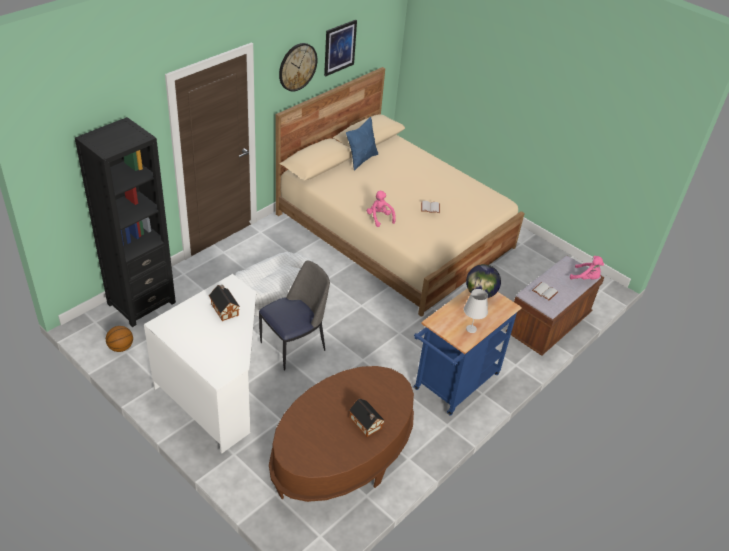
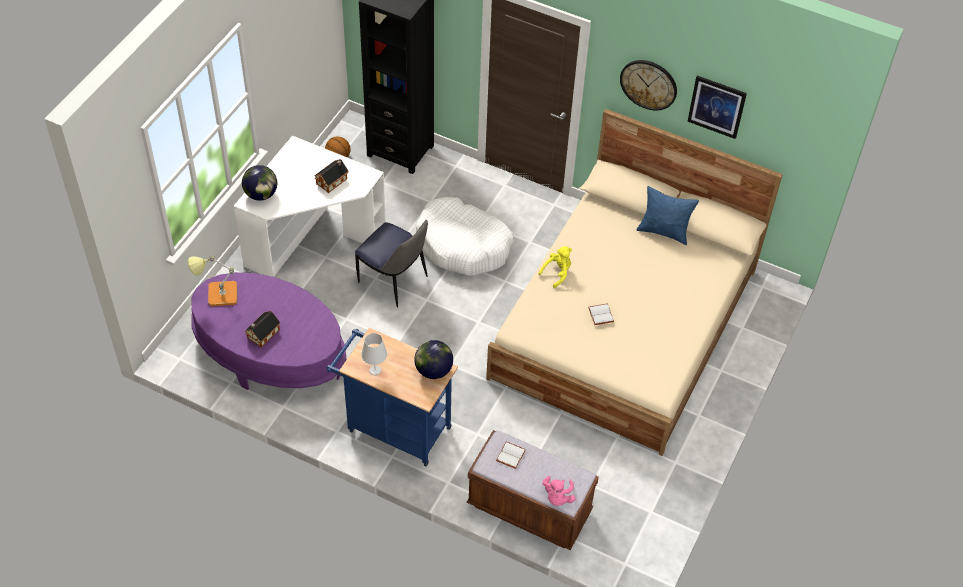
camera: 75 degrees right, 10 degrees up
(213, 364) = (261, 194): none -> globe
(300, 450) = (218, 294): none -> table lamp
(342, 455) = (270, 353): brown coffee table -> purple coffee table
(379, 218) = (557, 273): pink plush toy -> yellow plush toy

